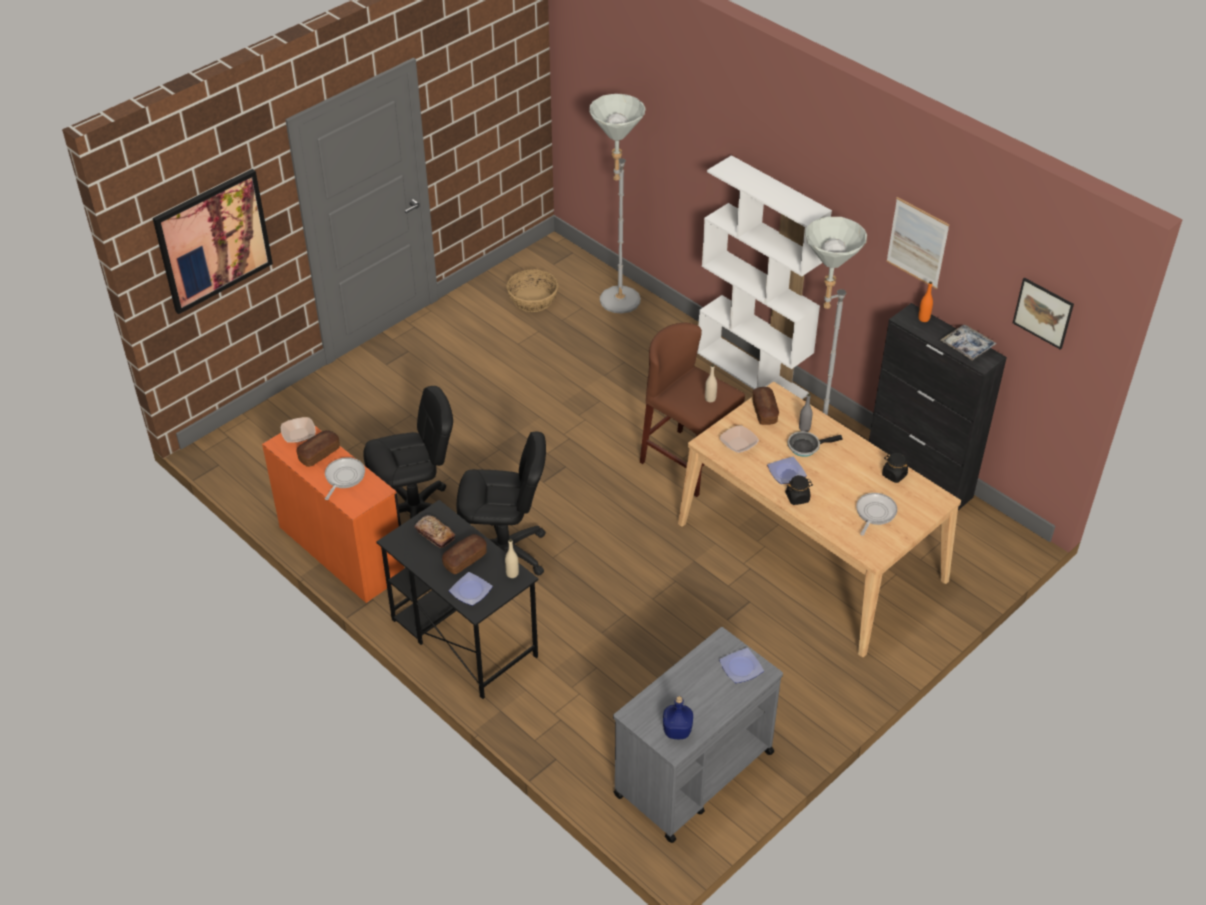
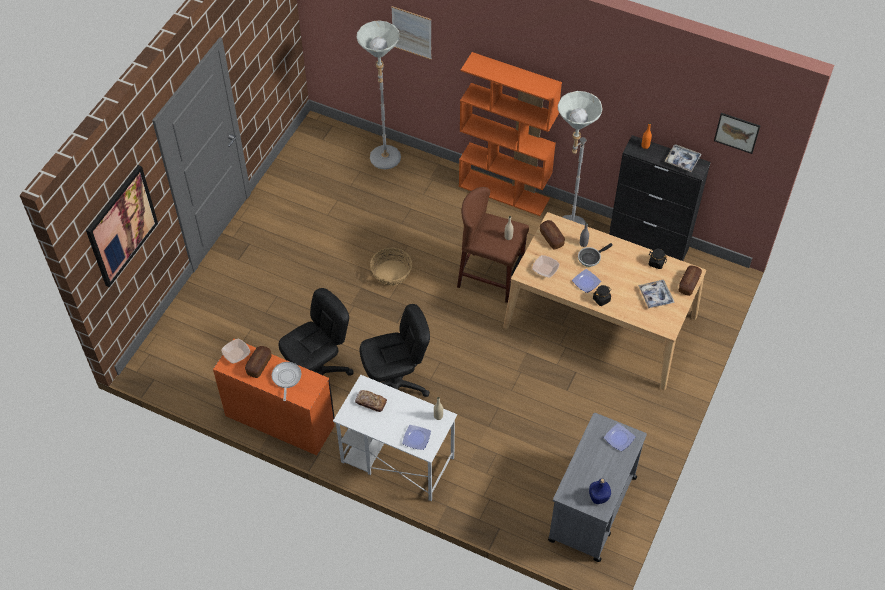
camera: 20 degrees left, 10 degrees up
(463, 637) = (396, 460): black desk -> white desk
(465, 560) = (401, 415): bread -> bread (689, 284)
(532, 299) = (321, 174): basket -> basket (391, 273)
(753, 373) = (504, 192): white bookcase -> orange bookcase
(874, 513) = (655, 296): frying pan -> tray
(917, 243) = (634, 97): picture -> picture (411, 32)

